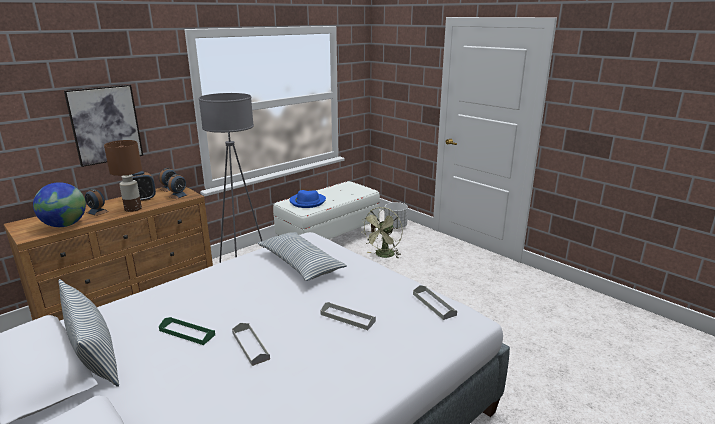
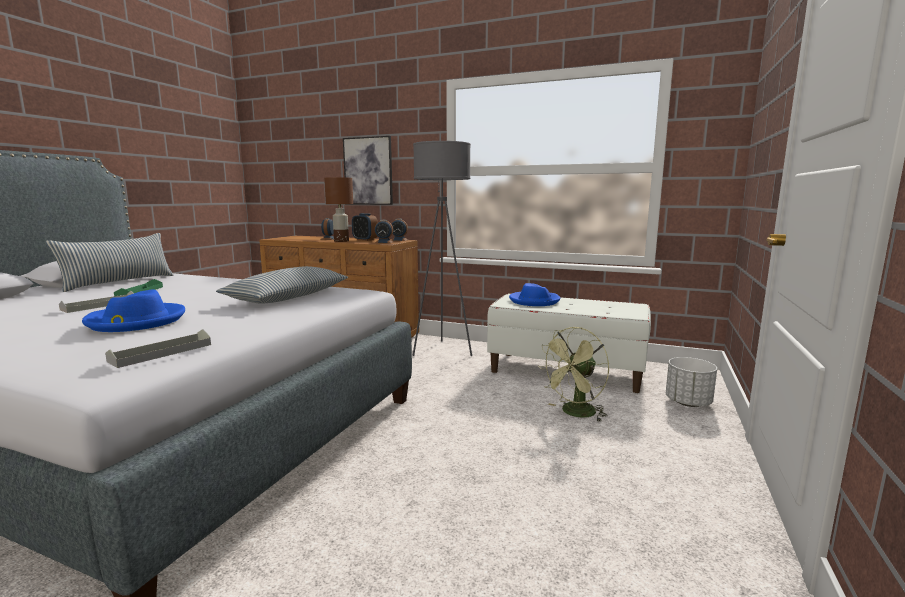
camera: 65 degrees right, 10 degrees down
(65, 225) = (297, 239): globe -> none
(347, 318) = (136, 321): grey tray -> blue hat
(383, 255) = (575, 413): green fan -> green fan turned 45 degrees counterclockwise

